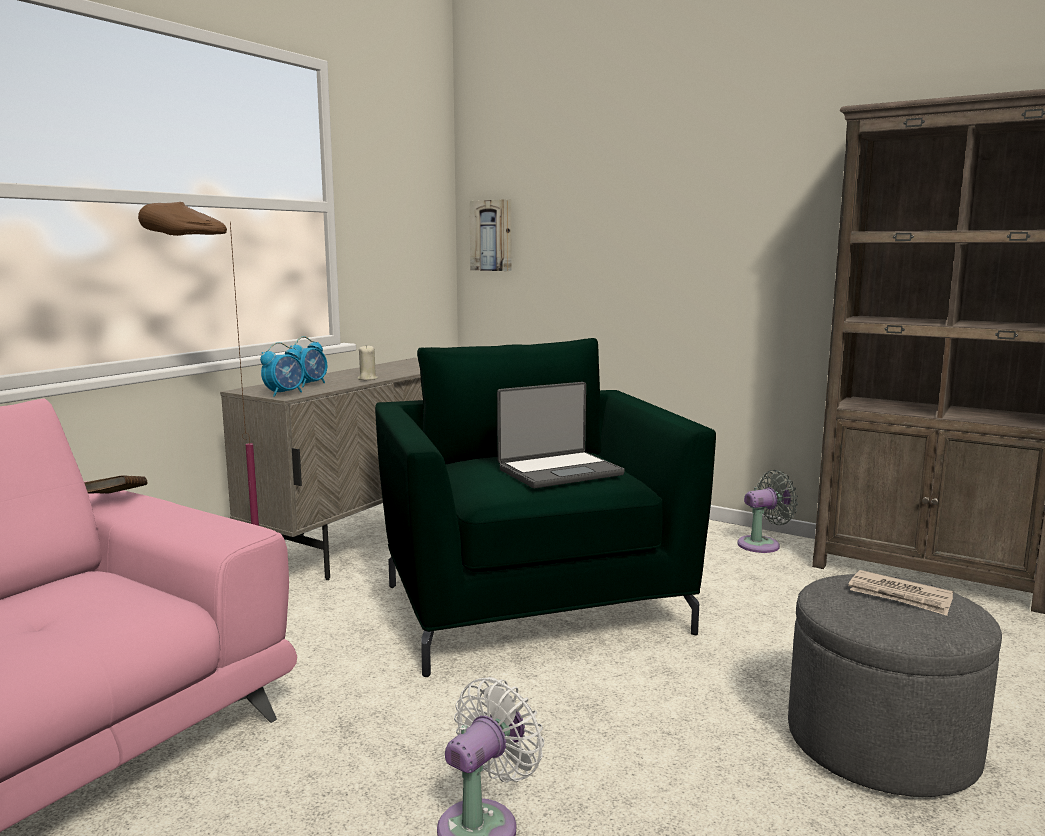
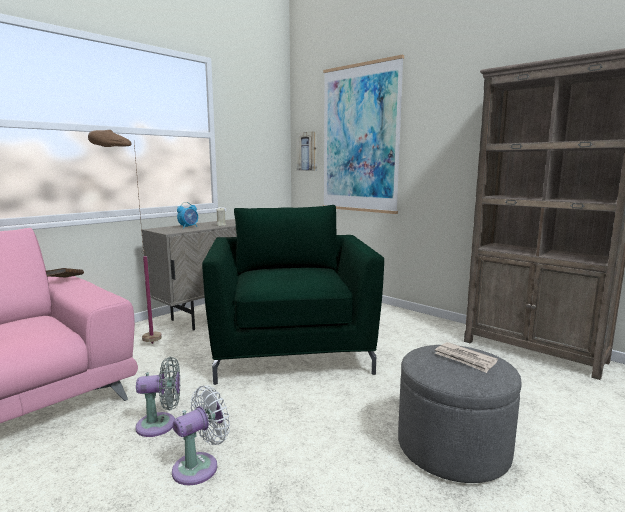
camera: 10 degrees right, 0 degrees up
(285, 393) = (170, 231): alarm clock -> none
(559, 471) = (299, 277): laptop -> none
(599, 216) = (360, 139): none -> picture
(762, 544) = (440, 327): grey fan -> grey fan (160, 425)

